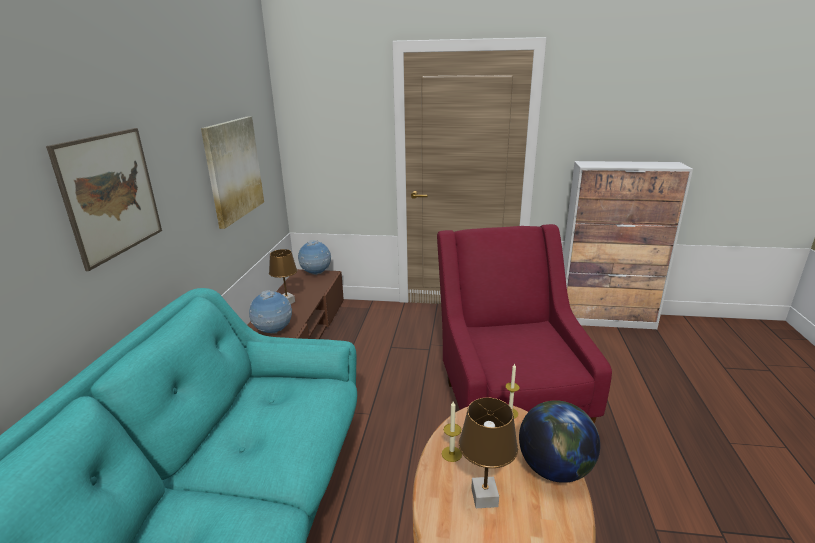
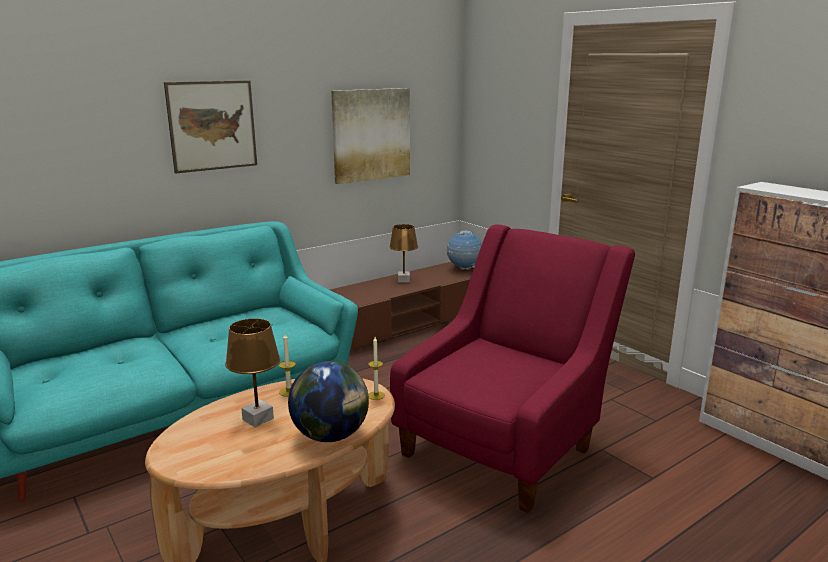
camera: 45 degrees right, 5 degrees down
(273, 332) = (358, 295): globe -> none

